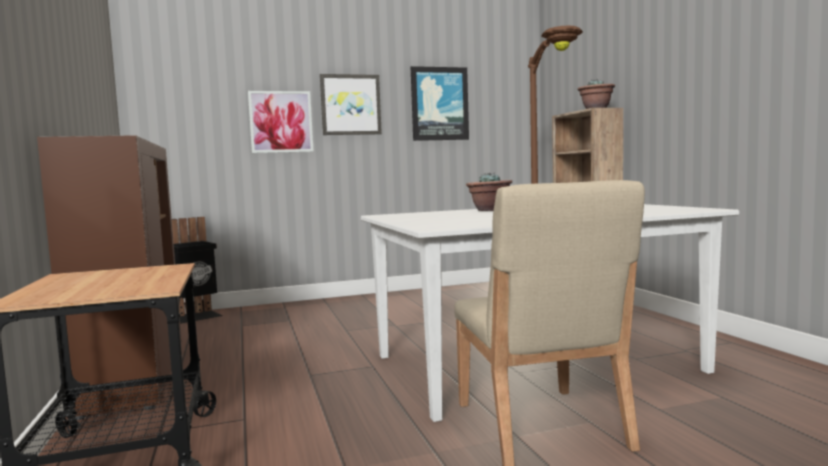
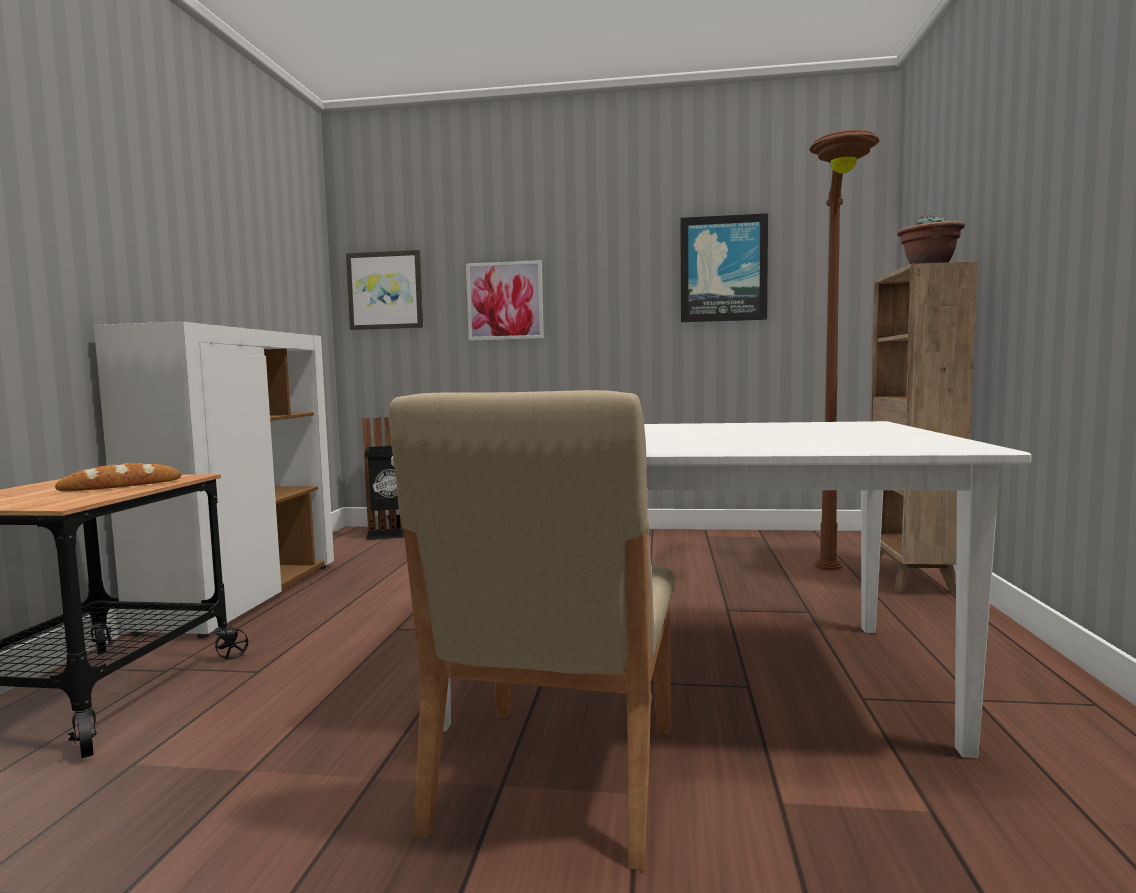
camera: 25 degrees right, 0 degrees up
(134, 376) = (243, 596): brown cabinet -> white cabinet
(143, 276) = (121, 485): none -> bread
(350, 105) = (594, 275): picture -> picture (385, 290)
(489, 210) = (658, 427): potted plant -> none

